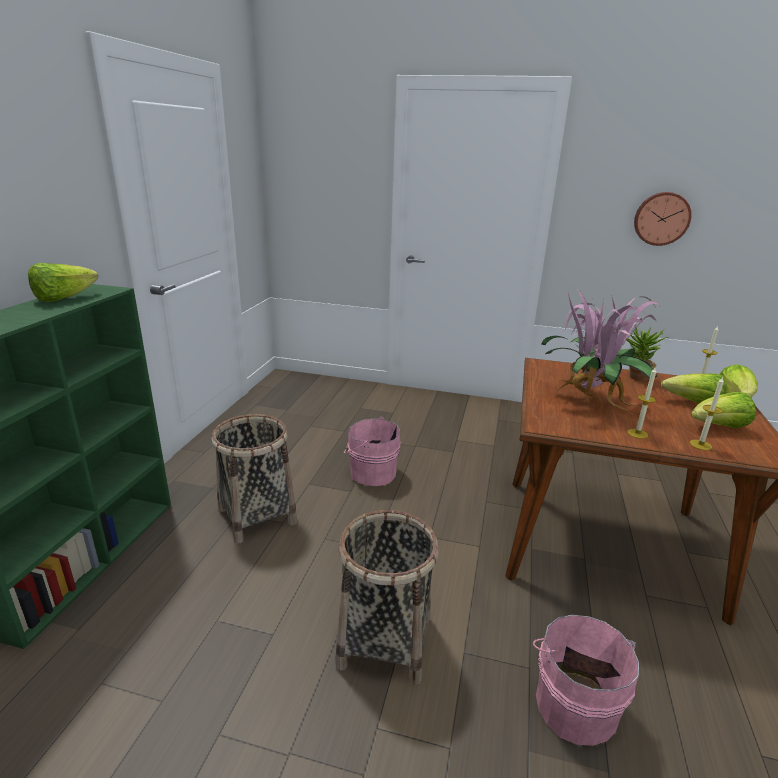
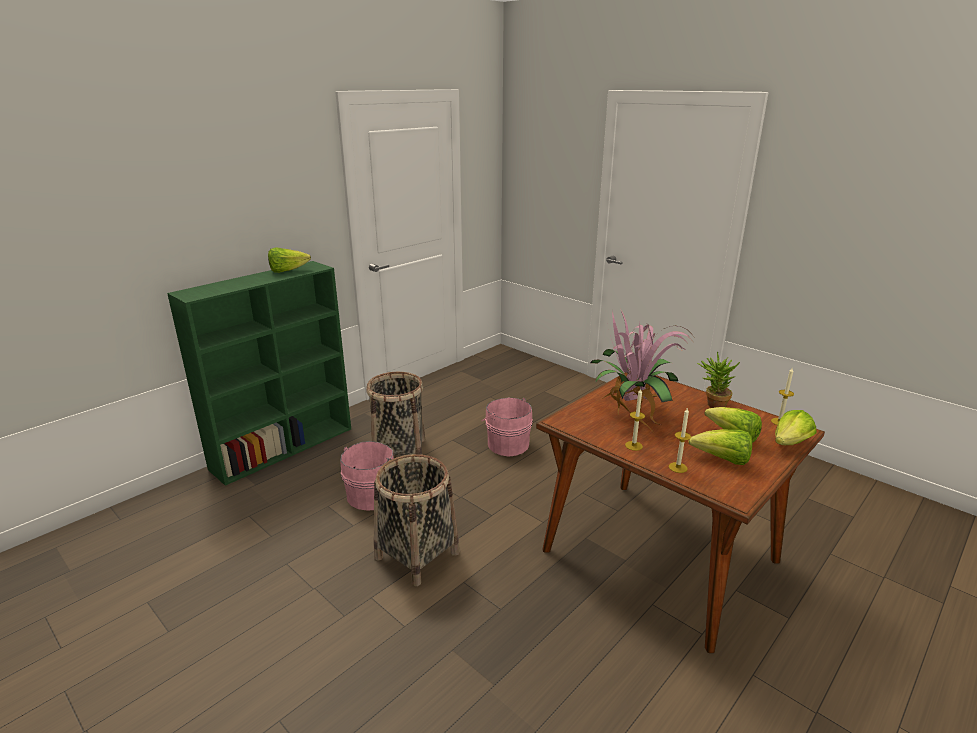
camera: 30 degrees right, 0 degrees up
(574, 703) = (511, 641): pink bucket -> pink bucket (372, 494)
(661, 218) = (861, 244): wall clock -> none

